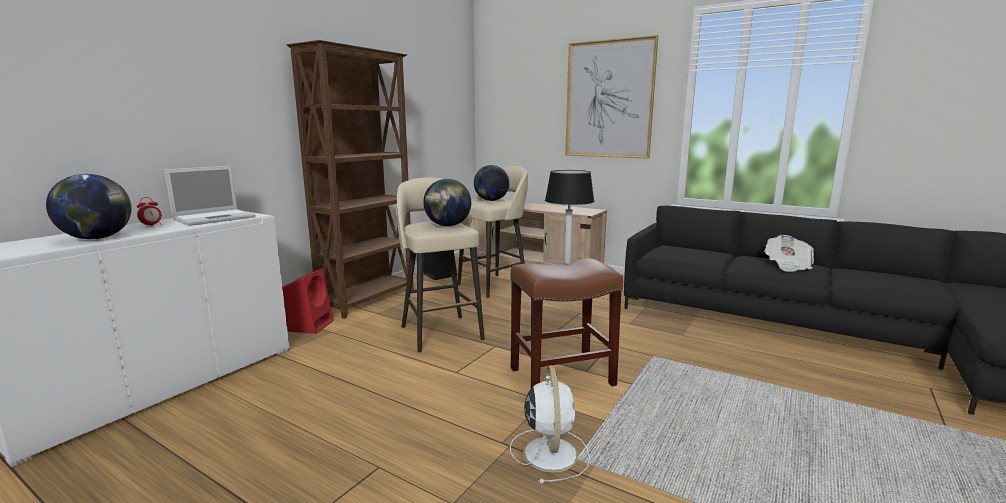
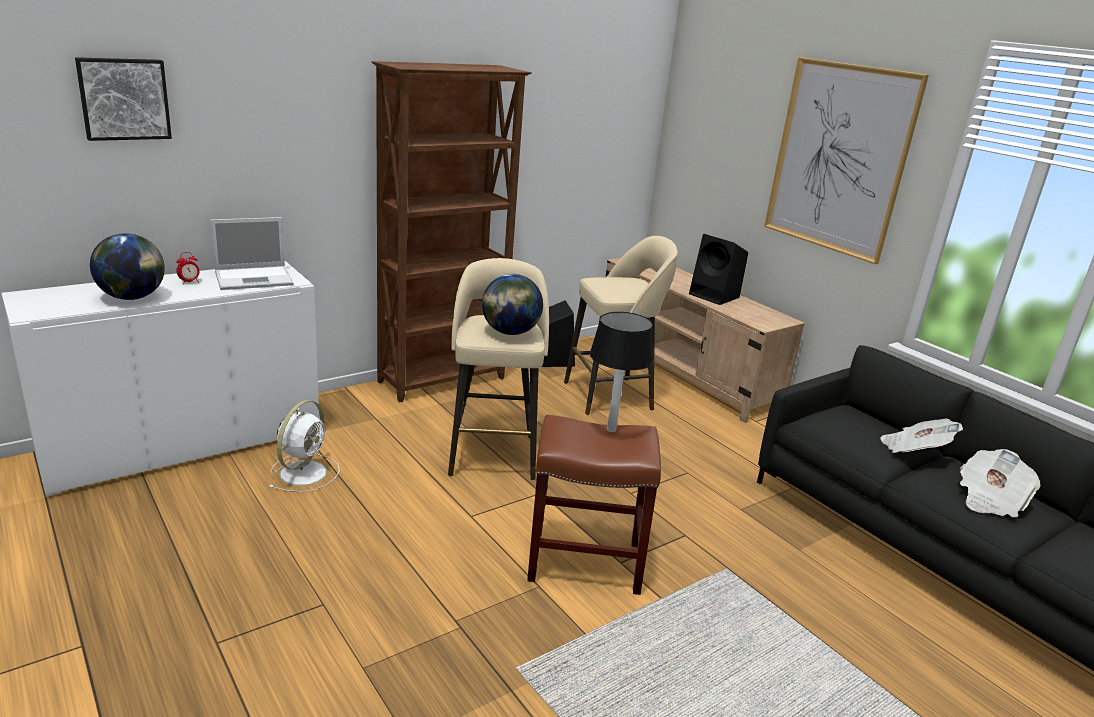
camera: 20 degrees right, 10 degrees up
(65, 55) = (124, 99): none -> picture
(310, 325) = (359, 402): red speaker -> none
(491, 200) = (622, 283): globe -> none
(543, 207) = (715, 296): none -> black speaker
(550, 452) = (495, 650): white fan -> white fan (304, 472)
(723, 254) = (914, 450): none -> newspaper

